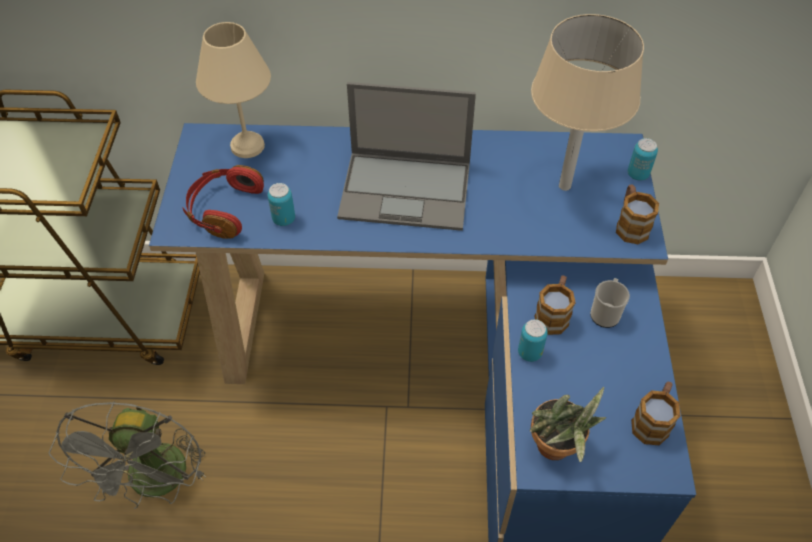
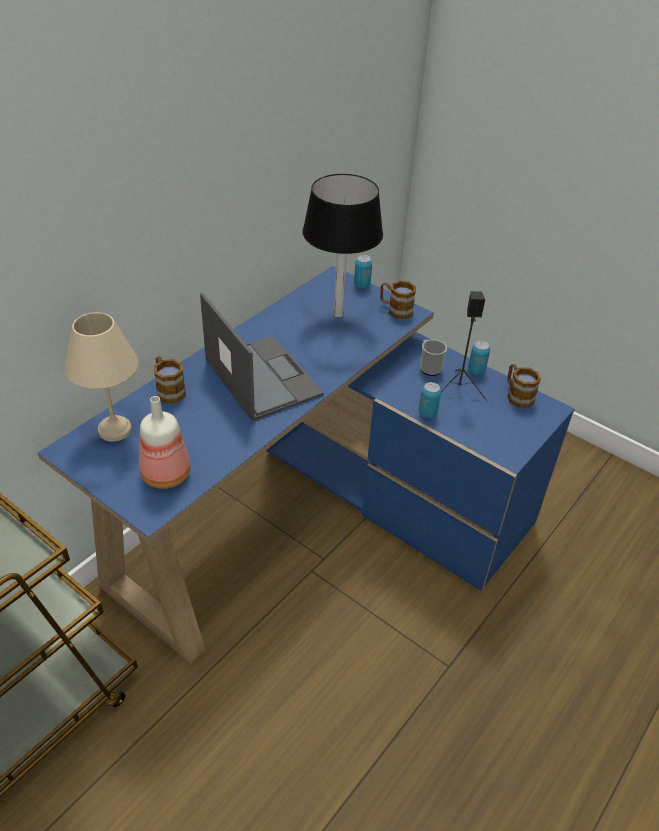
camera: 55 degrees left, 10 degrees down
(157, 484) = (237, 768): grey fan -> none
(223, 209) = (164, 475): red headphones -> bottle
(284, 219) = (214, 448): can -> can (476, 371)
(407, 190) = (261, 377): laptop -> laptop turned 75 degrees counterclockwise
(553, 314) = (409, 387): mug -> mug (168, 390)
(557, 450) = (504, 442): potted plant -> none
(565, 186) = (338, 314): beige table lamp -> black table lamp
(599, 360) = (459, 390): none -> black speaker

